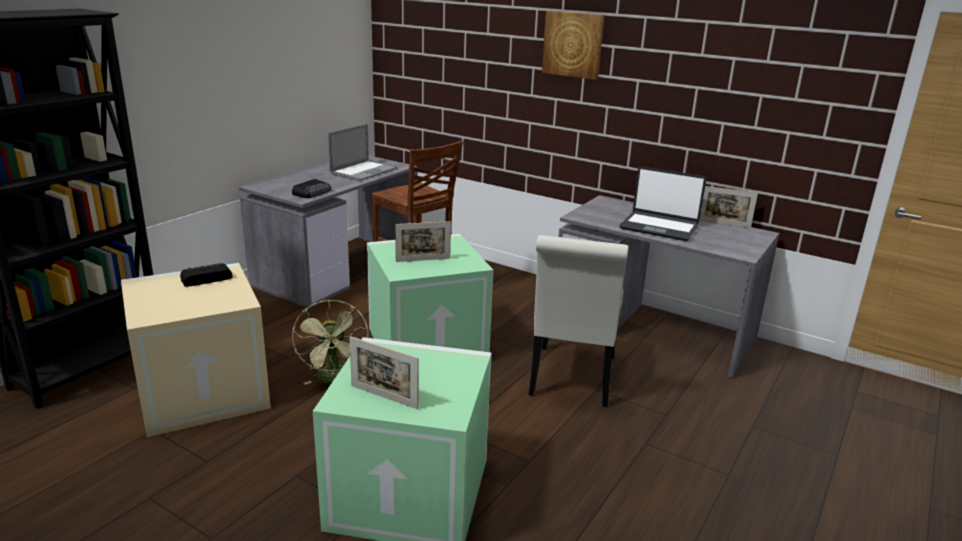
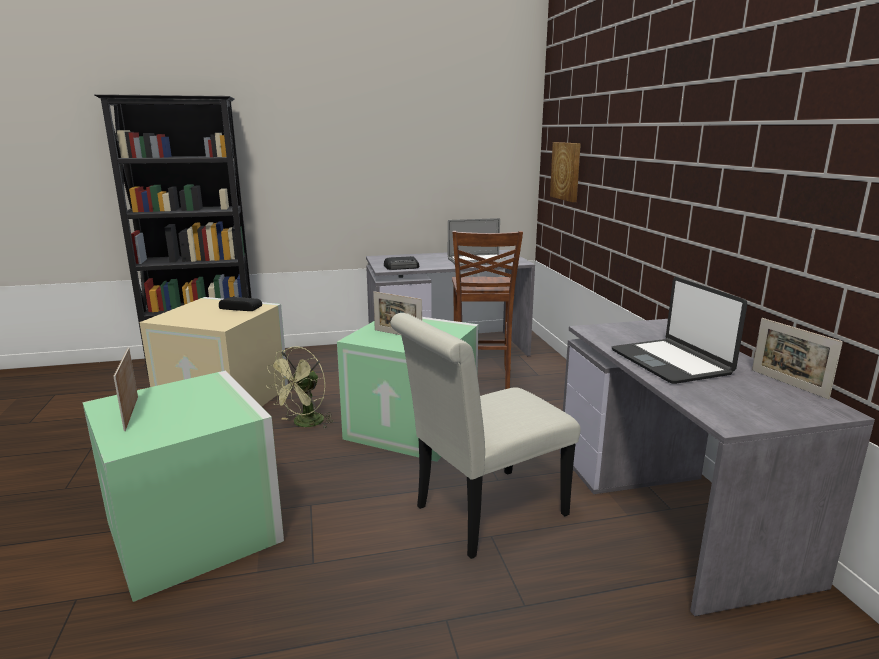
camera: 45 degrees right, 5 degrees down
(573, 44) = (666, 126): picture -> picture (566, 171)

